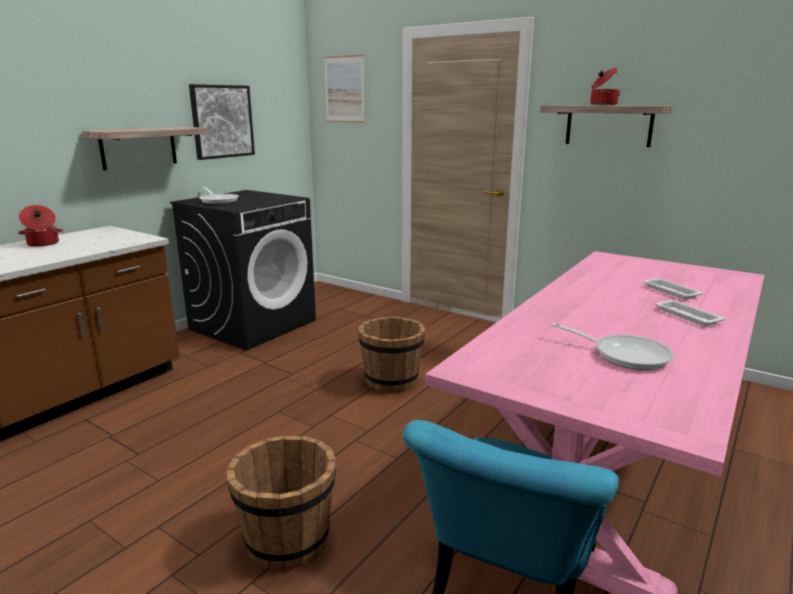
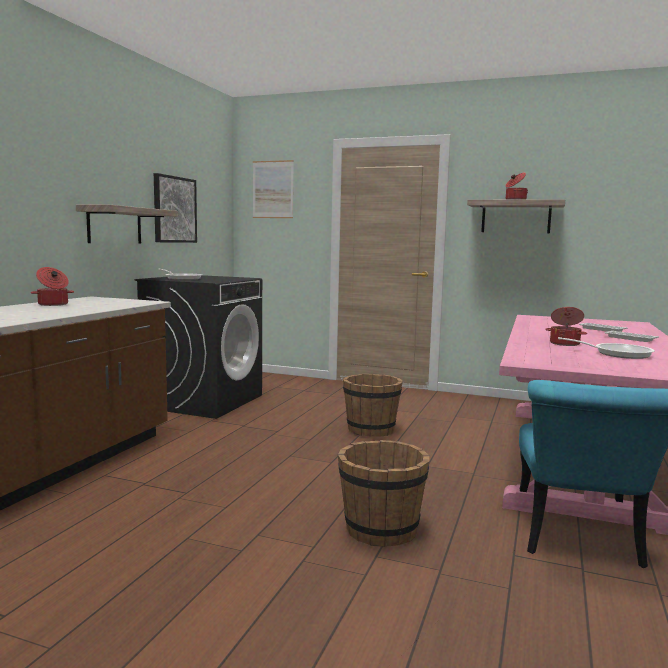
camera: 15 degrees left, 10 degrees down
(577, 324) = (565, 343): none -> cooking pot

